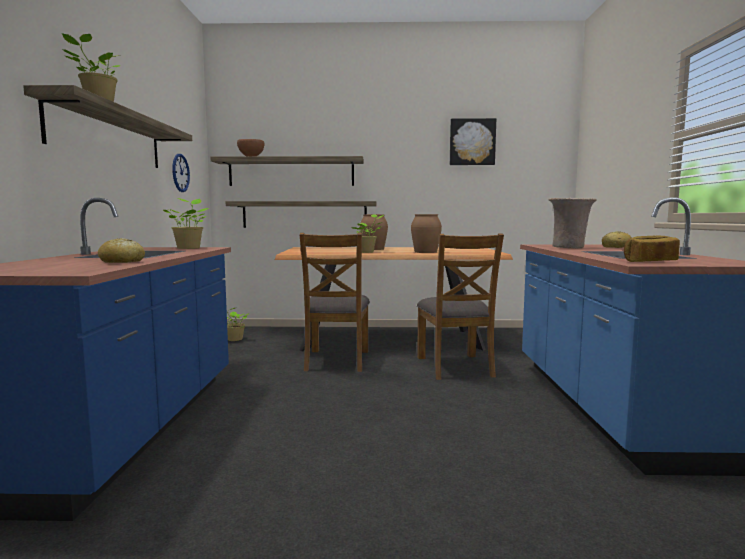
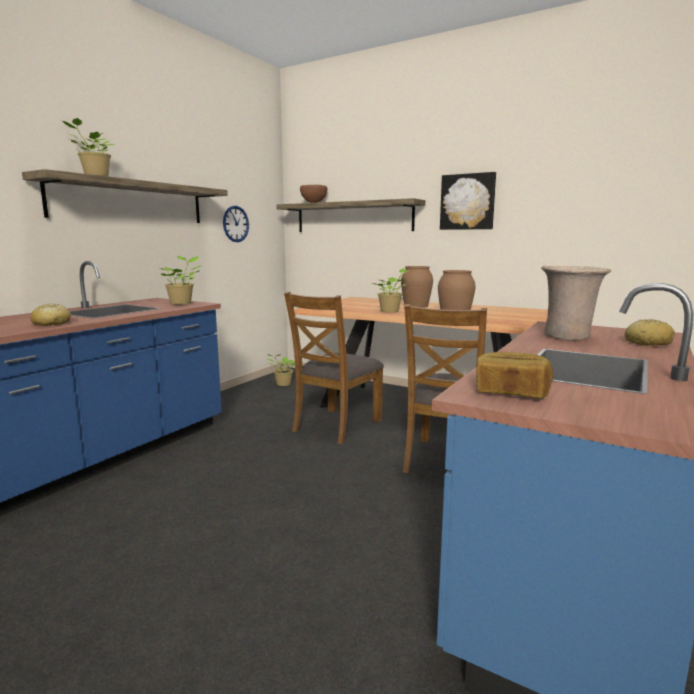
camera: 30 degrees right, 5 degrees up
(304, 214) = (364, 262): shelf -> none
(472, 142) = (560, 172): picture -> picture (467, 202)

